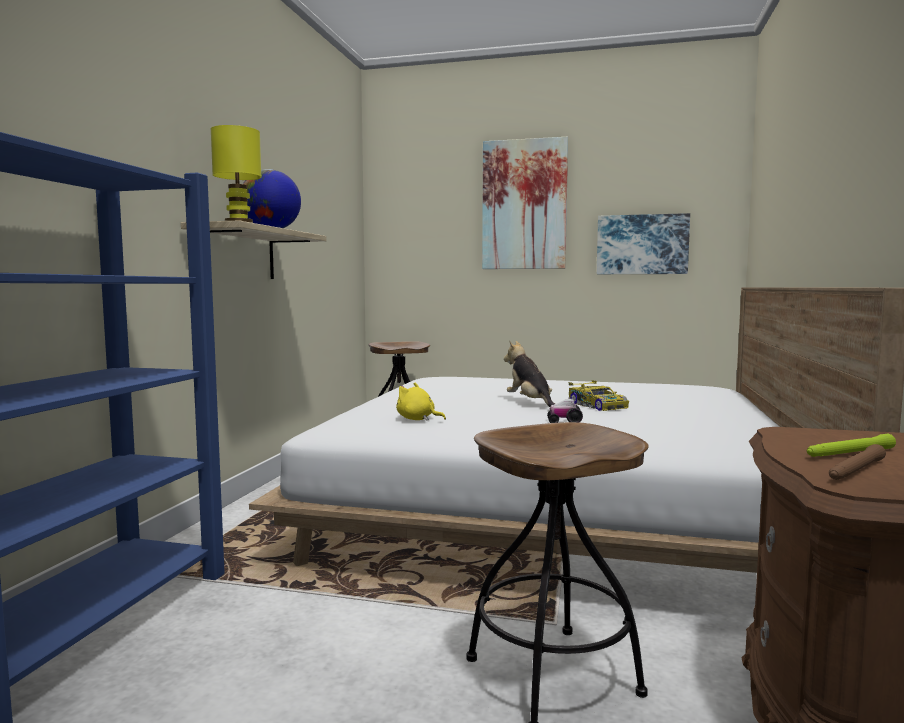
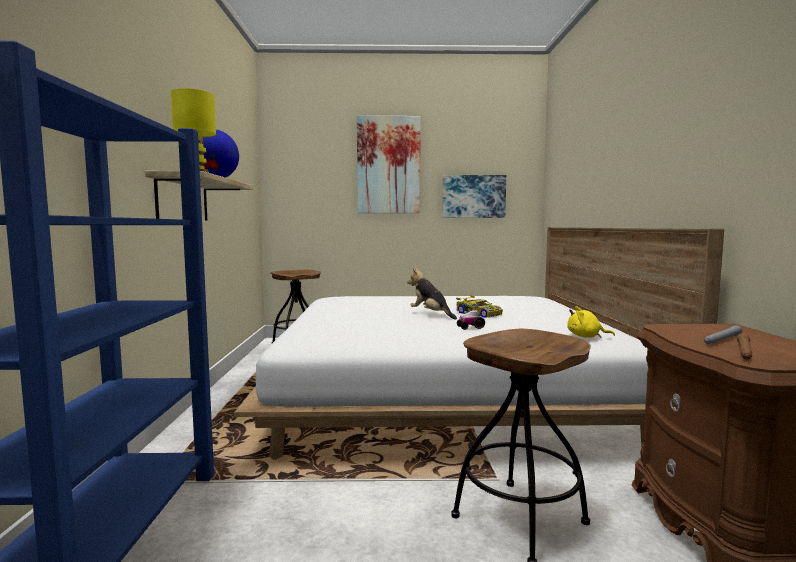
camera: 15 degrees left, 0 degrees up
(417, 419) = (360, 332): yellow plush toy -> yellow plush toy (586, 337)
(849, 453) = (721, 340): green flashlight -> grey flashlight

